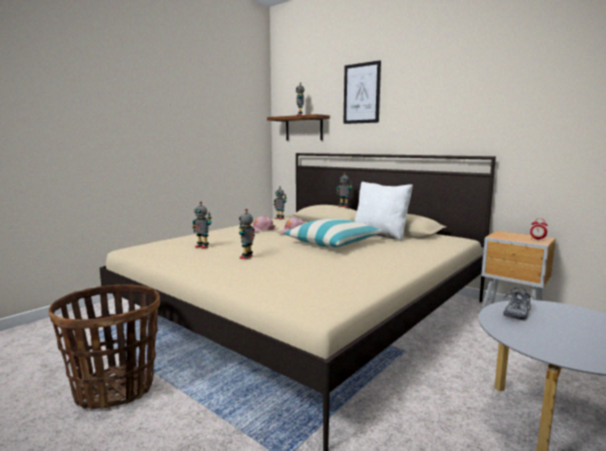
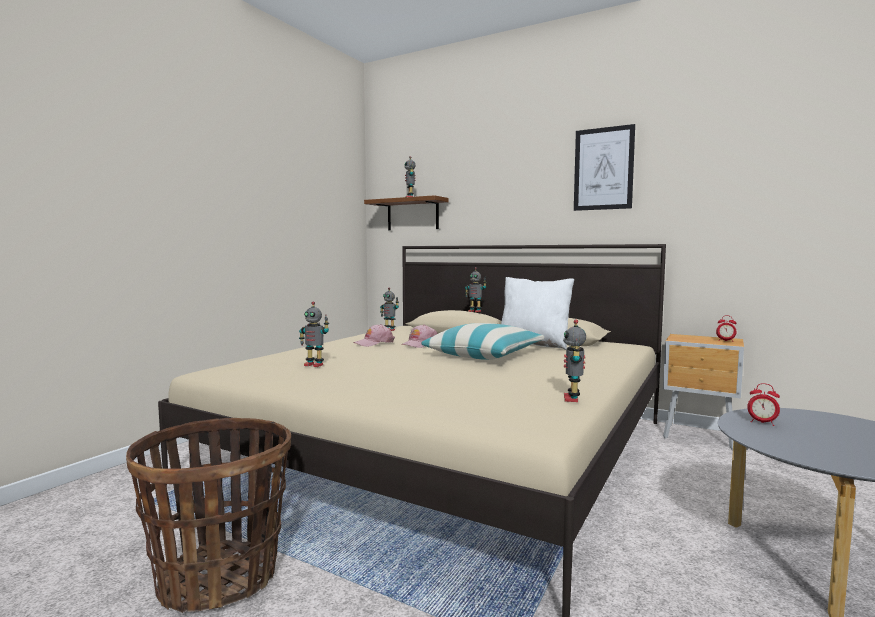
camera: 10 degrees left, 5 degrees down
(247, 257) = (385, 375): toy robot -> toy robot (572, 399)
(361, 93) = (491, 170): picture -> picture (603, 169)
(517, 313) = (762, 423): shoe -> alarm clock

